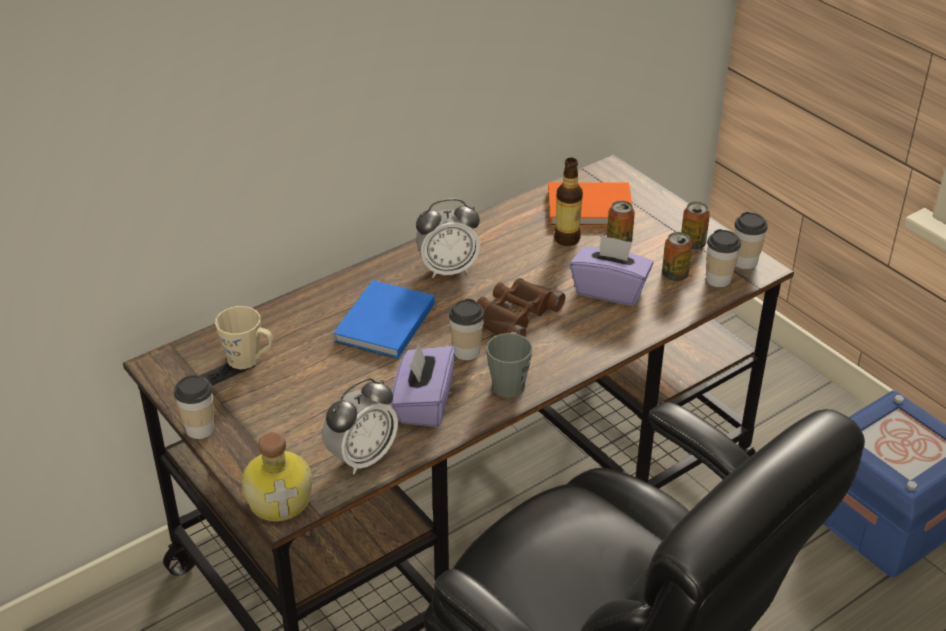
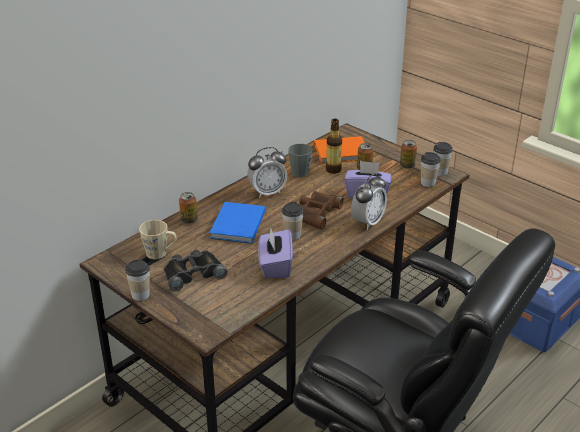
camera: 10 degrees left, 5 degrees down
(281, 498) = (203, 327): bottle -> none
(290, 401) = (193, 273): none -> black binoculars
(362, 457) = (247, 299): alarm clock -> alarm clock (368, 222)
(509, 382) = (323, 249): grey mug -> grey mug (300, 171)
(674, 275) = (402, 183): can -> can (189, 220)

